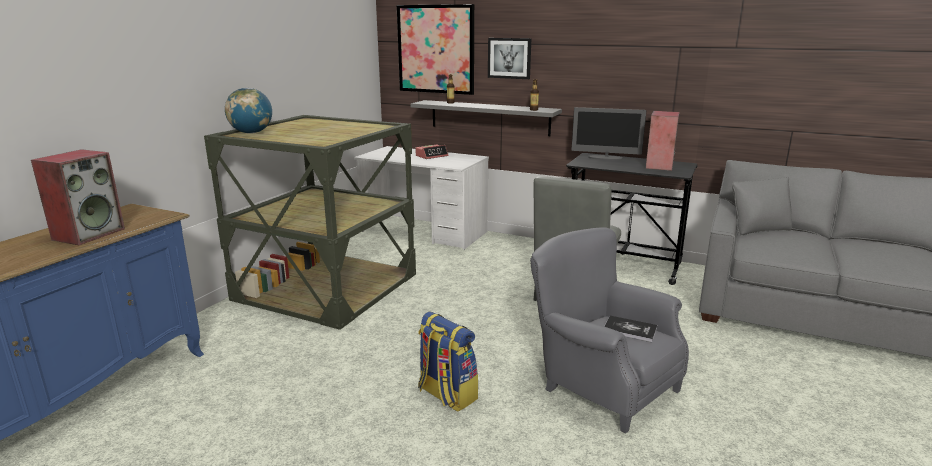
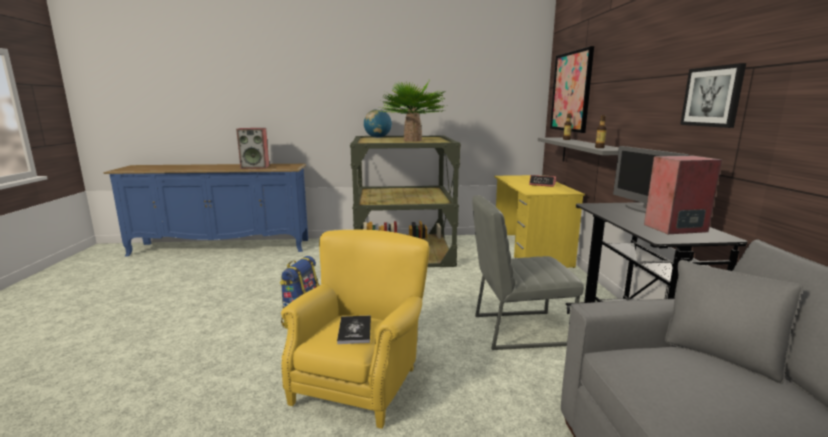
camera: 60 degrees right, 5 degrees down
(334, 129) = (412, 140): none -> potted plant
(424, 232) = (530, 250): white desk -> yellow desk
(509, 58) = (608, 96): picture -> picture (712, 96)
(602, 384) = (360, 379): grey armchair -> yellow armchair

